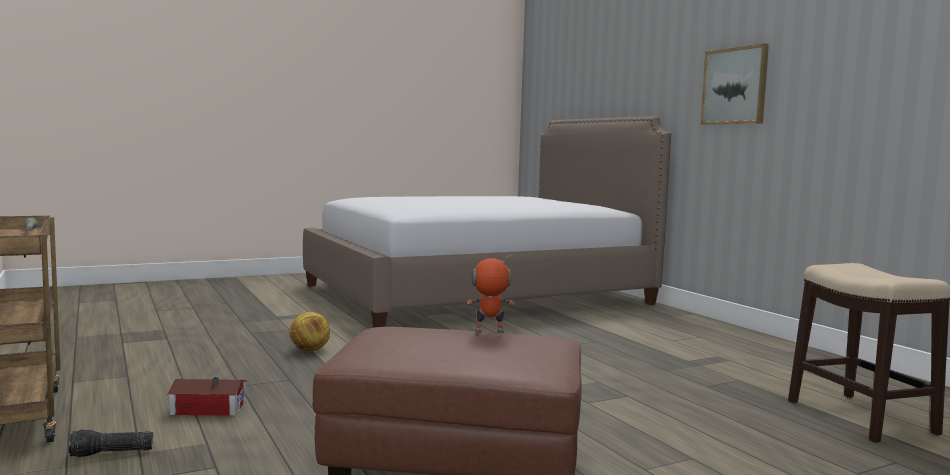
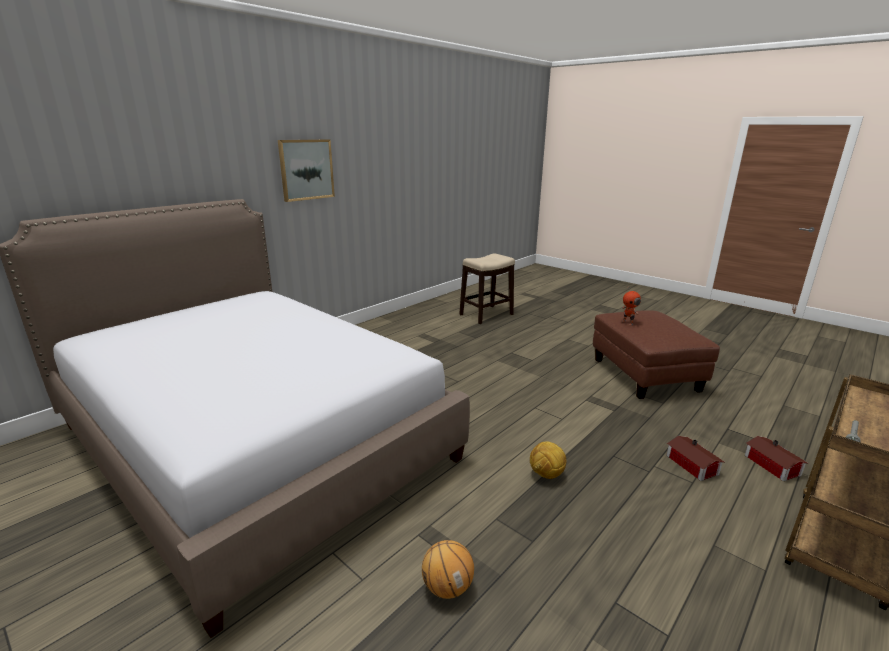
camera: 110 degrees left, 15 degrees up
(111, 453) = (772, 466): flashlight -> toy house
(258, 313) = (447, 587): none -> basketball

